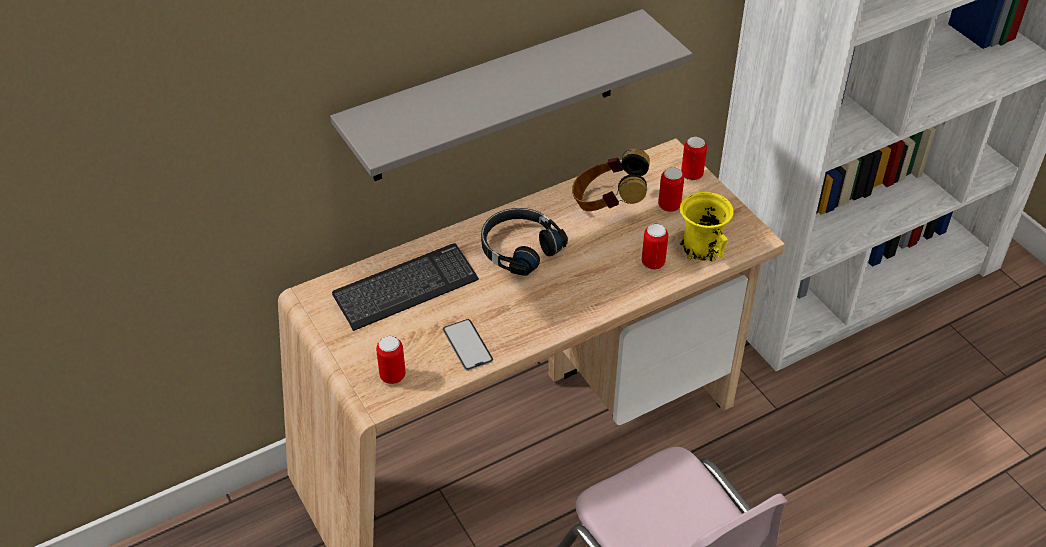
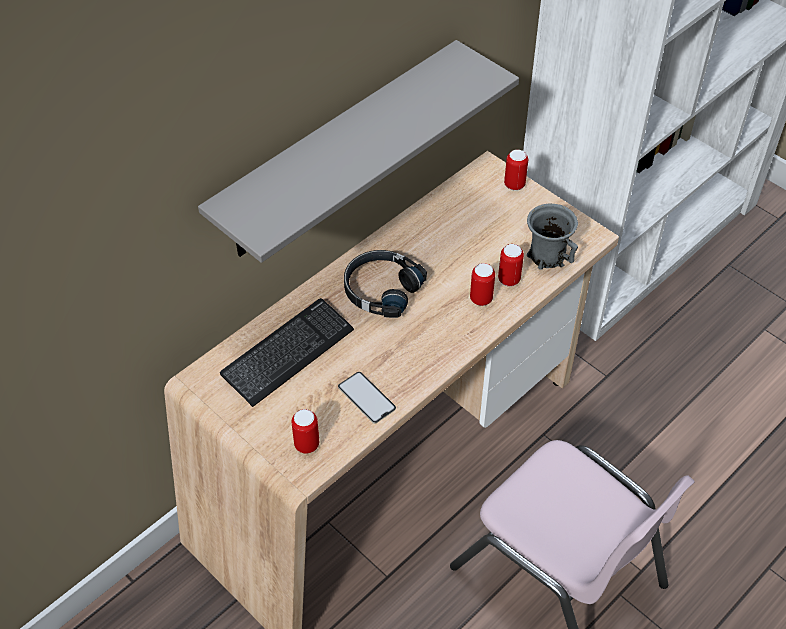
camera: 15 degrees left, 5 degrees up
(608, 203) = (448, 228): headphones -> none
(669, 206) = (504, 220): can -> can (481, 299)
(701, 248) = (547, 255): yellow mug -> grey mug

